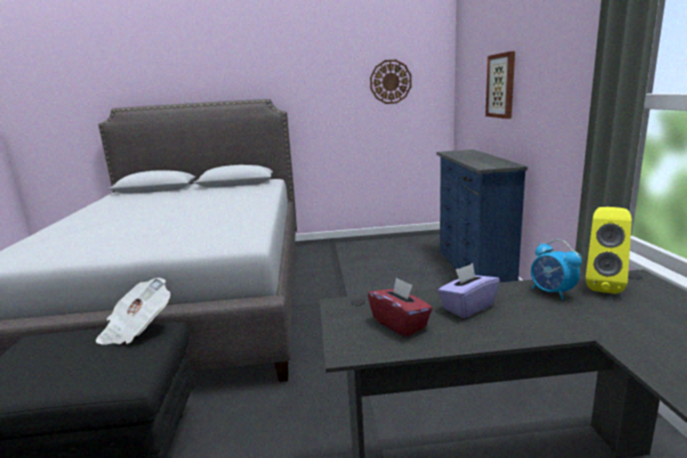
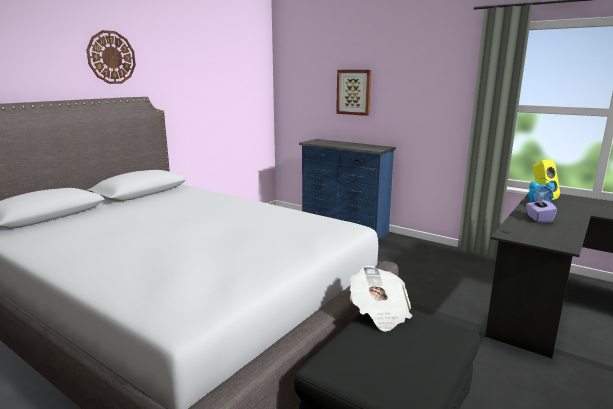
camera: 50 degrees left, 0 degrees up
(390, 82) = (235, 83): wall clock -> wall clock (111, 57)
(400, 323) = (544, 232): red tissue box -> none

